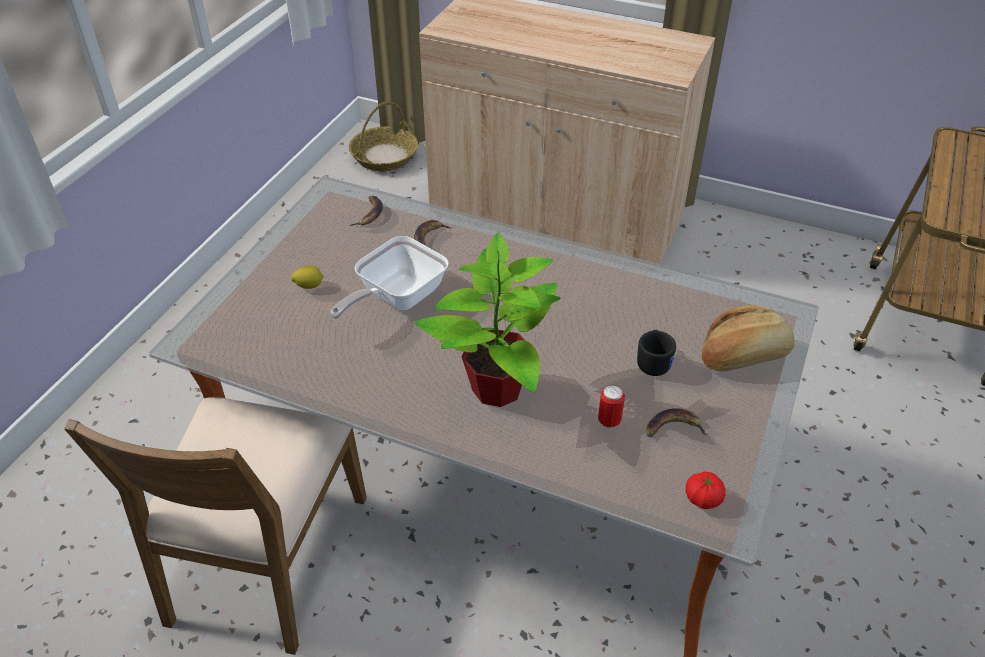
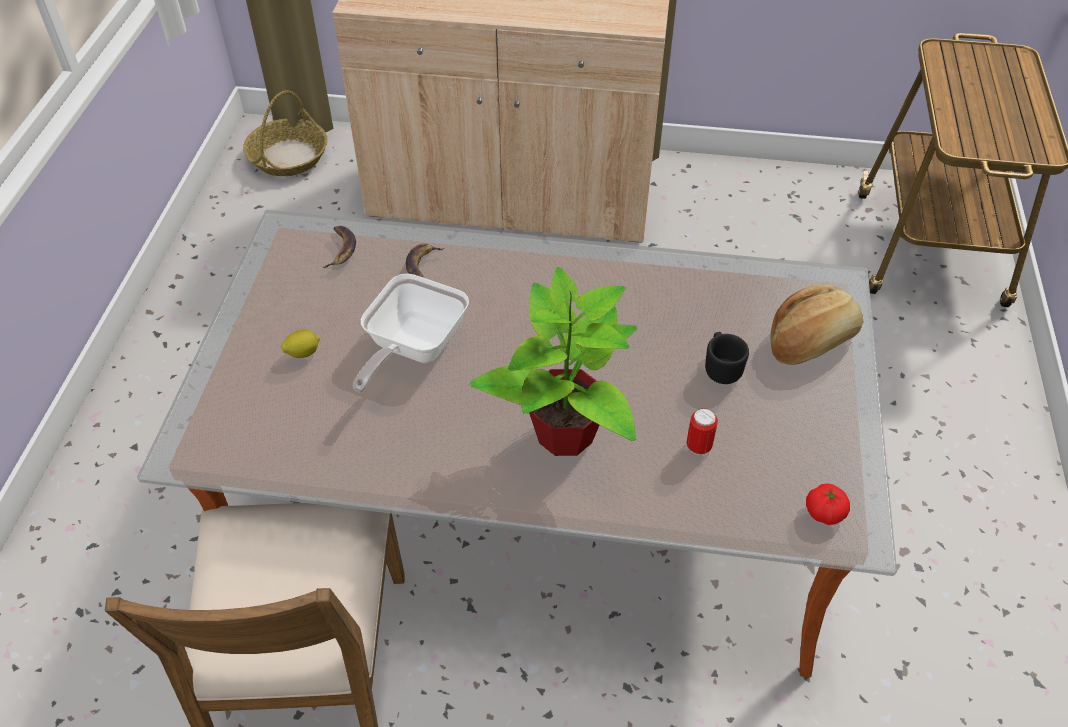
camera: 15 degrees left, 5 degrees up
(673, 428) = (767, 439): banana -> none

